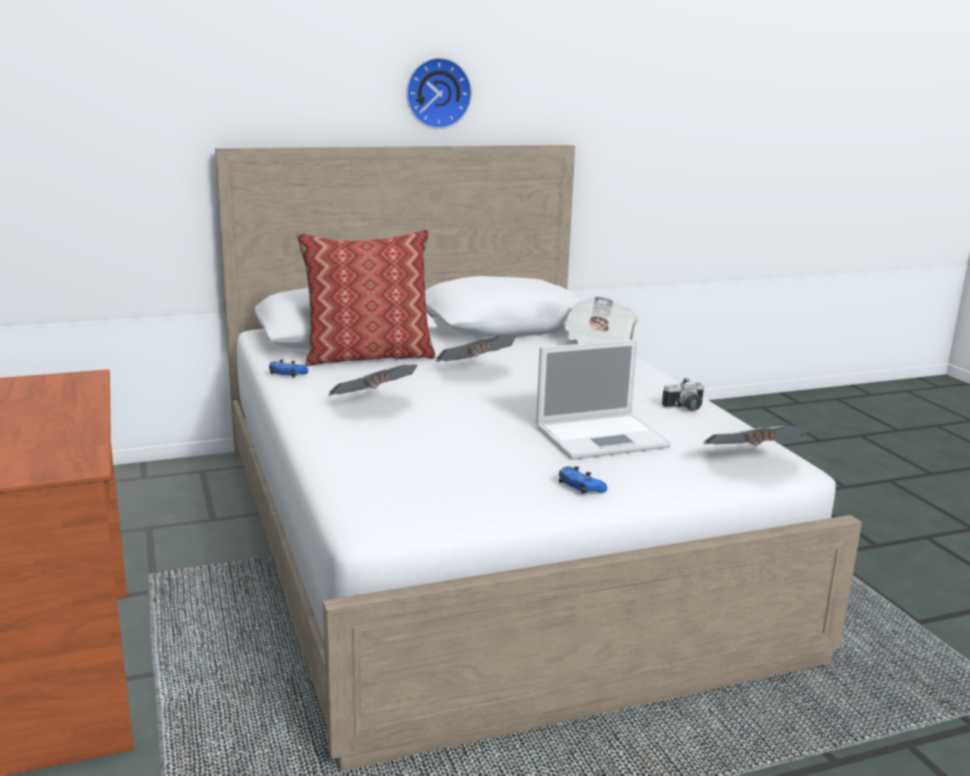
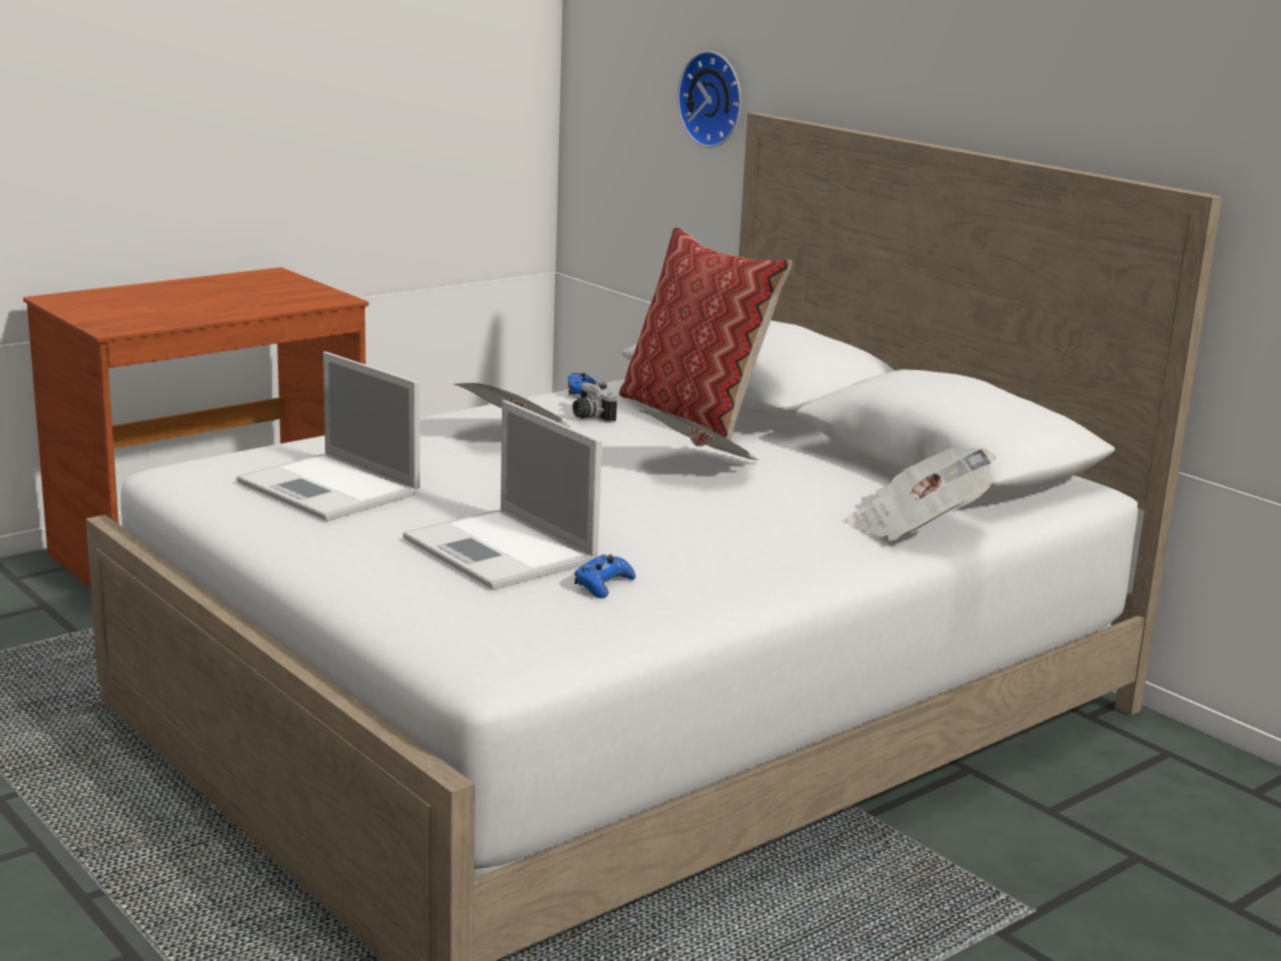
camera: 70 degrees right, 0 degrees up
(437, 93) = (1025, 71): wall clock -> wall clock (714, 99)
(452, 470) = (331, 489): none -> laptop
(580, 487) = (319, 549): blue game controller -> blue game controller (603, 584)
(685, 408) = (675, 595): camera -> camera (589, 417)
(751, 462) = (475, 641): newspaper -> none

